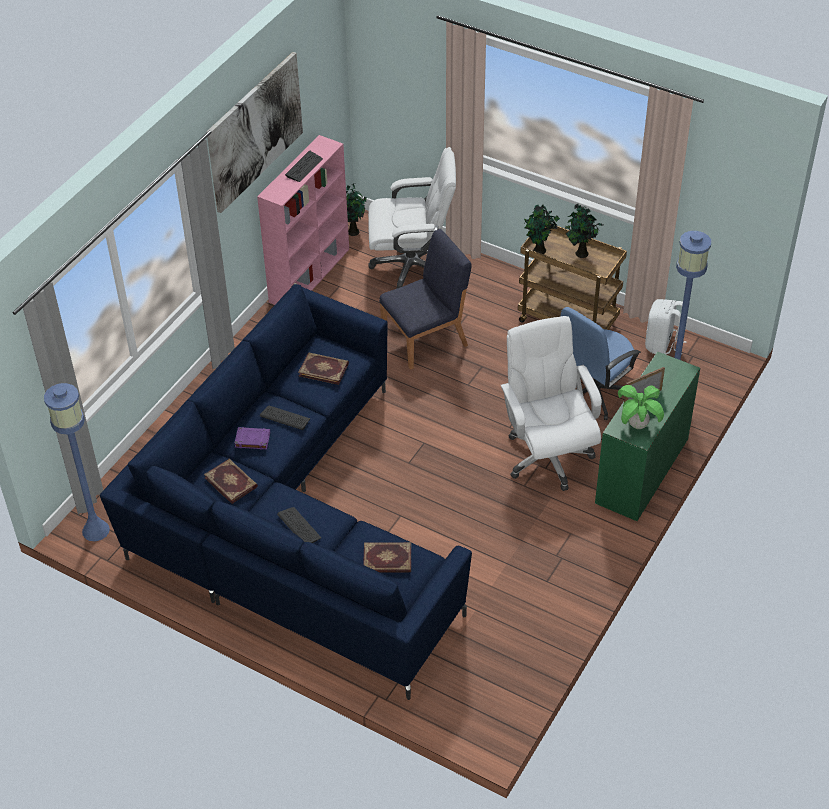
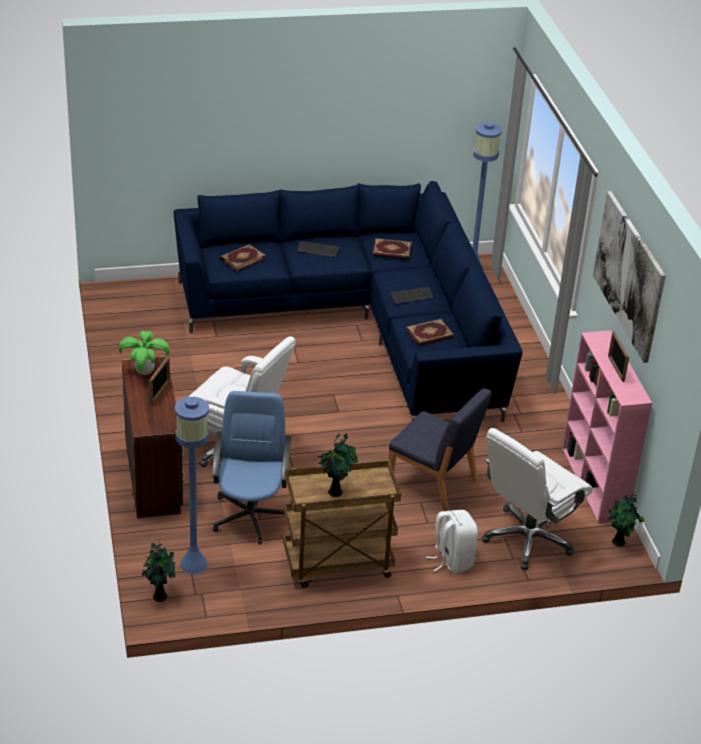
camera: 135 degrees right, 10 degrees down
(252, 440) = (413, 275): purple book -> none
(304, 167) = (615, 369): keyboard -> picture frame
(426, 339) = (433, 484): blue chair -> blue chair turned 75 degrees counterclockwise
(539, 251) = (373, 474): potted plant -> potted plant (159, 595)
(641, 470) = (154, 475): green desk -> brown desk
(662, 344) = (233, 590): white backpack -> white backpack (451, 559)

